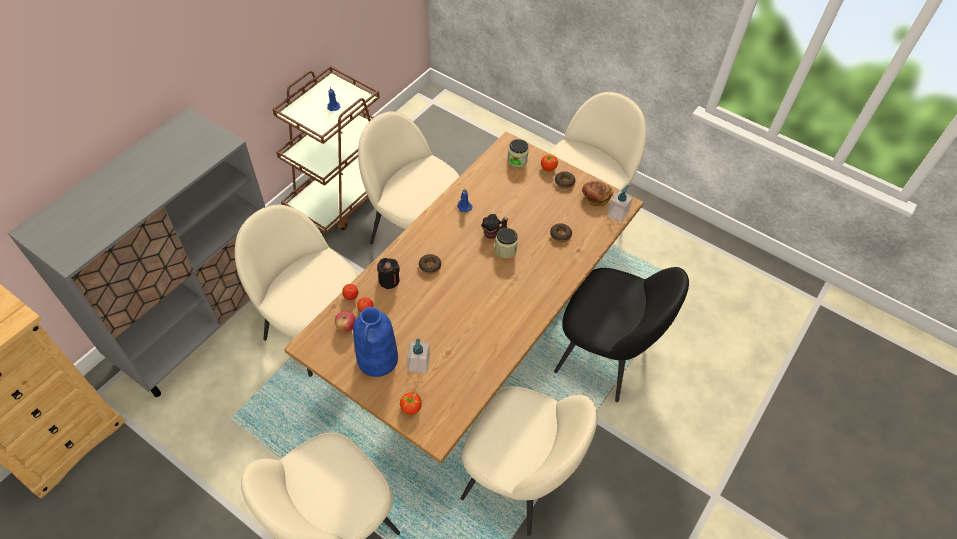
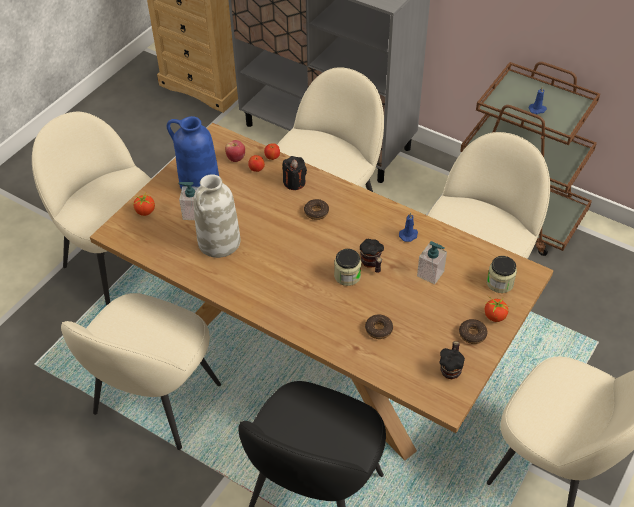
camera: 90 degrees right, 5 degrees down
(460, 342) = (219, 243): none -> white vase
(595, 198) = (451, 369): bread -> mug
(617, 214) = (426, 394): soap dispenser -> soap dispenser (430, 274)

